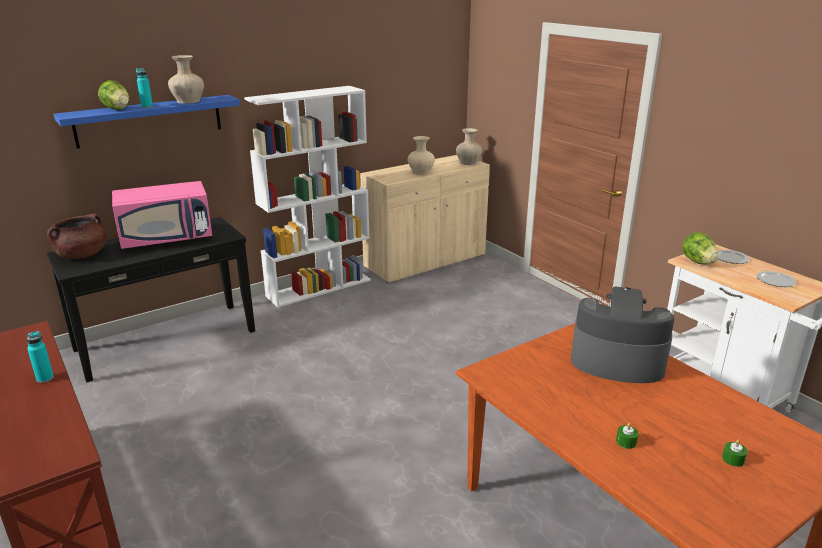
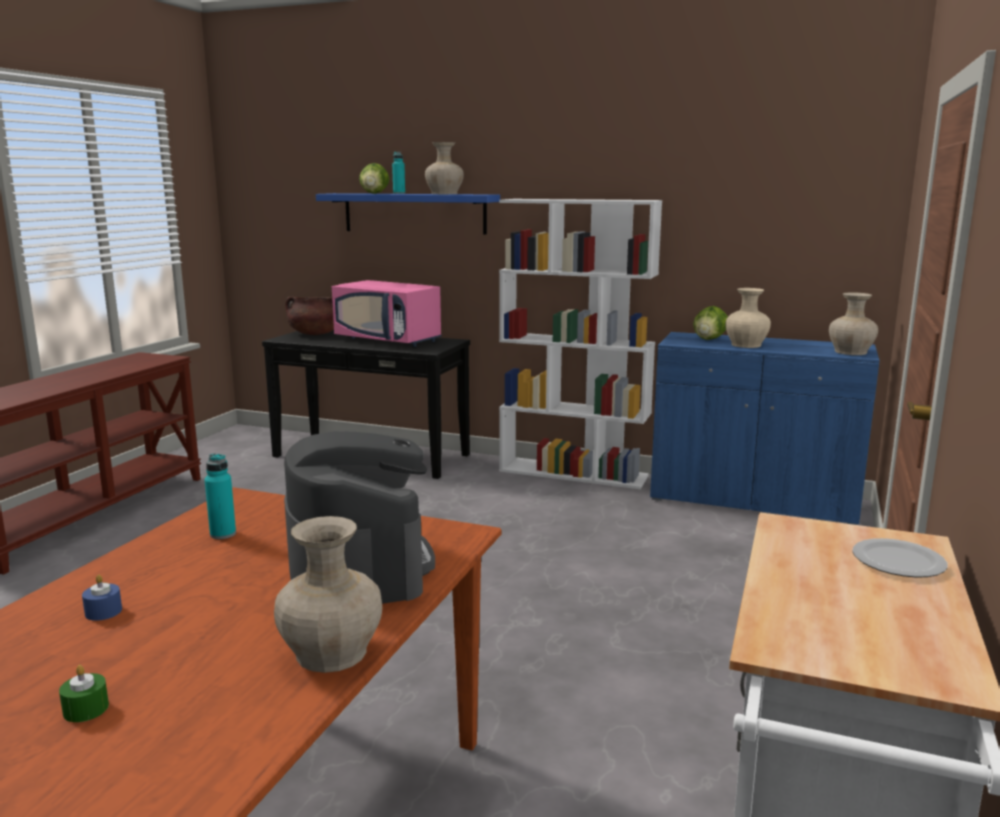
camera: 55 degrees right, 10 degrees down
(45, 378) = (94, 377): turquoise bottle -> turquoise bottle (223, 534)
(425, 261) = (753, 500): beige cabinet -> blue cabinet
(626, 442) = (103, 611): green candle -> blue candle
(698, 262) = (802, 535): lettuce -> lettuce (709, 339)
(706, 388) = (330, 652): none -> beige vase
(775, 281) = (866, 621): plate -> none

